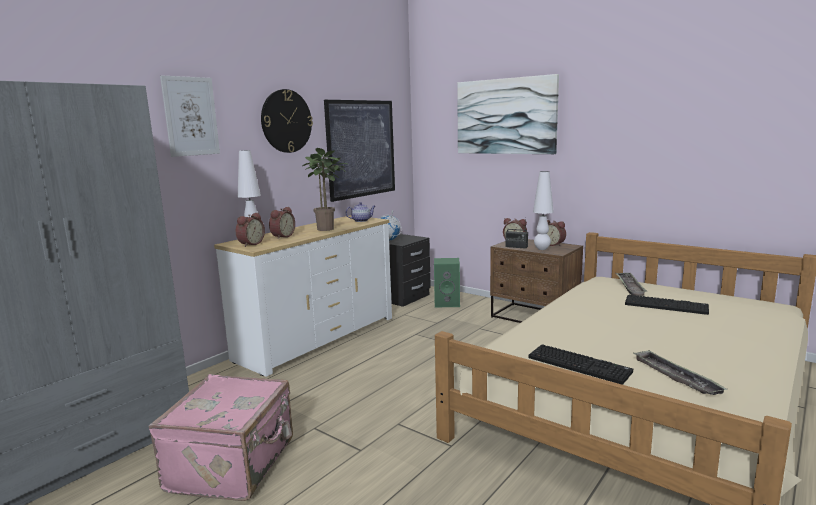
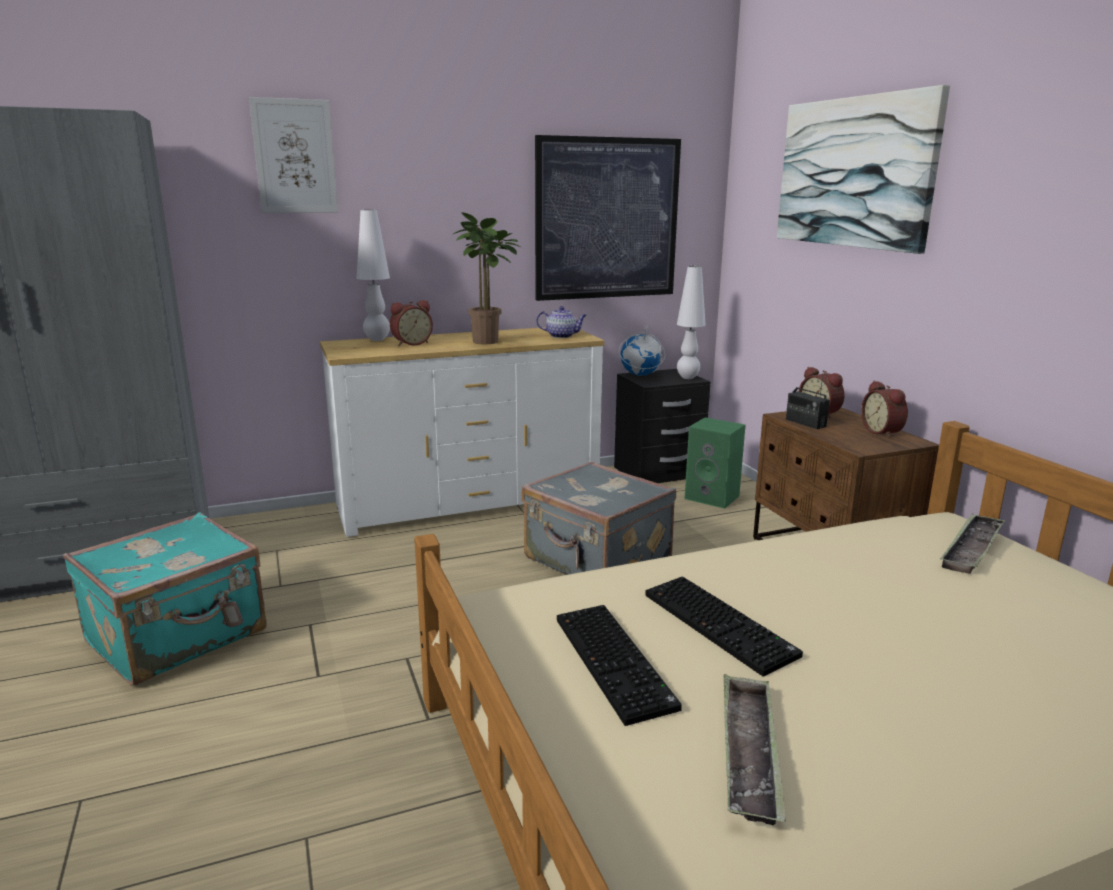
camera: 30 degrees right, 5 degrees up
(234, 464) = (179, 637): pink suitcase -> turquoise suitcase
(250, 244) = (353, 347): alarm clock -> none
(286, 121) = (459, 168): wall clock -> none
(432, 348) = (596, 562): none -> grey suitcase
(542, 249) = (844, 436): white table lamp -> white table lamp (688, 378)
(666, 305) = (987, 608): keyboard -> keyboard (721, 625)

